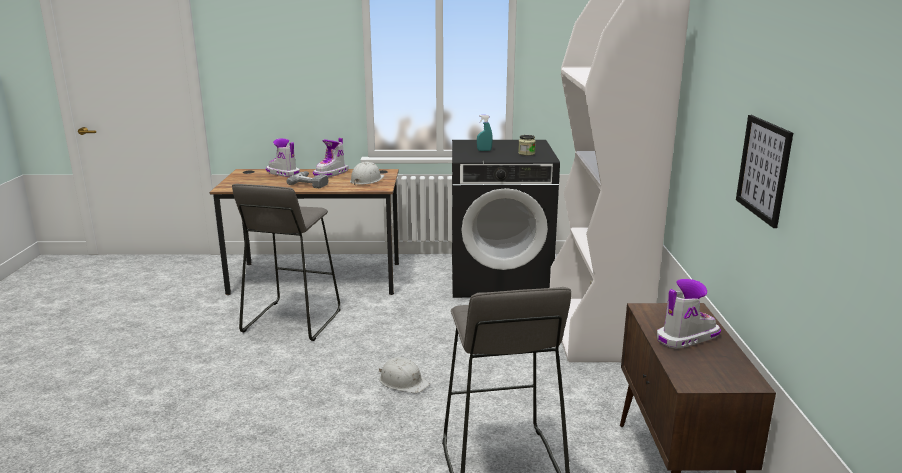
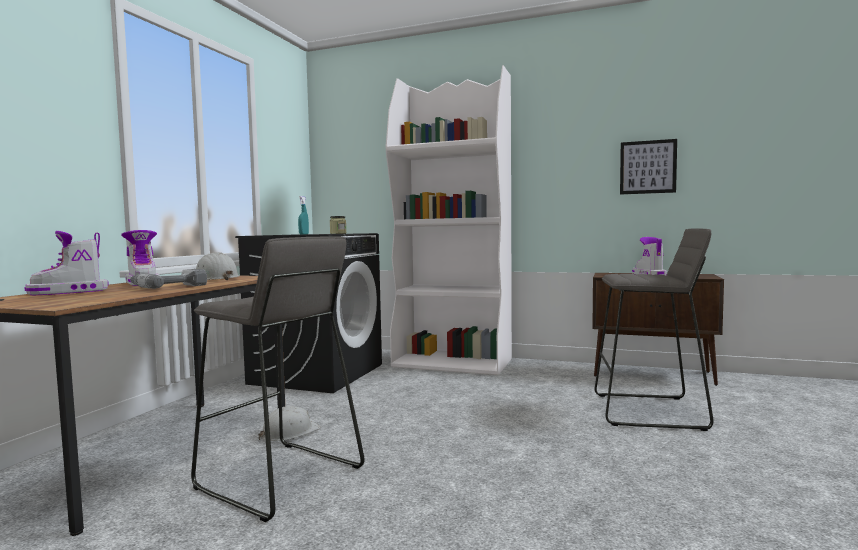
camera: 70 degrees left, 15 degrees down
(403, 381) = (498, 429): white hard hat -> white hard hat (289, 433)

